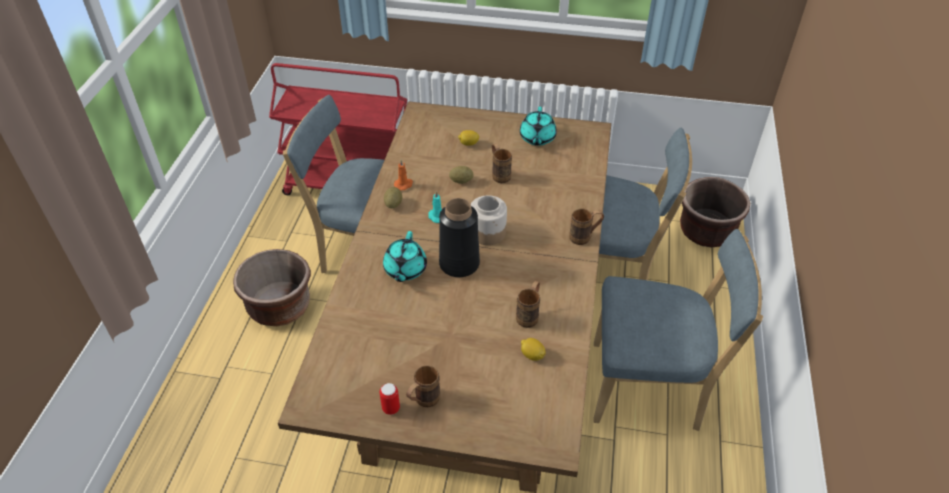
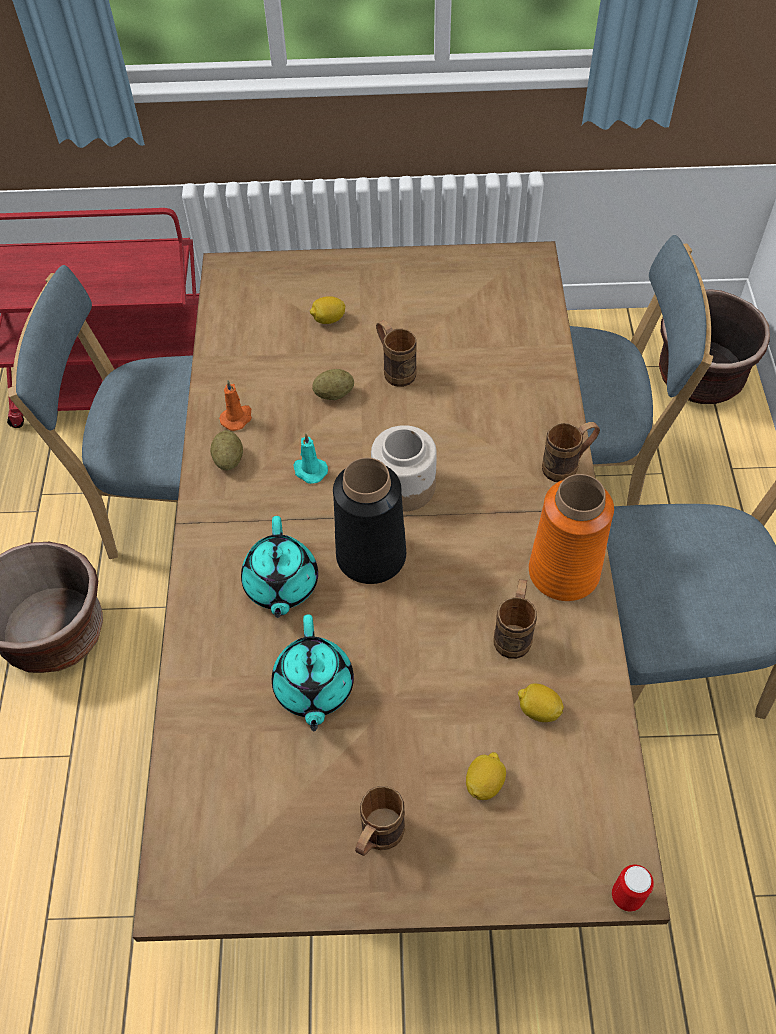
camera: 10 degrees left, 10 degrees up
(391, 408) = (325, 865): can -> can (627, 896)
(491, 385) = (484, 783): none -> lemon
(537, 138) = (441, 290): turquoise teapot -> turquoise teapot (313, 688)
(566, 290) = (563, 572): none -> orange vase

